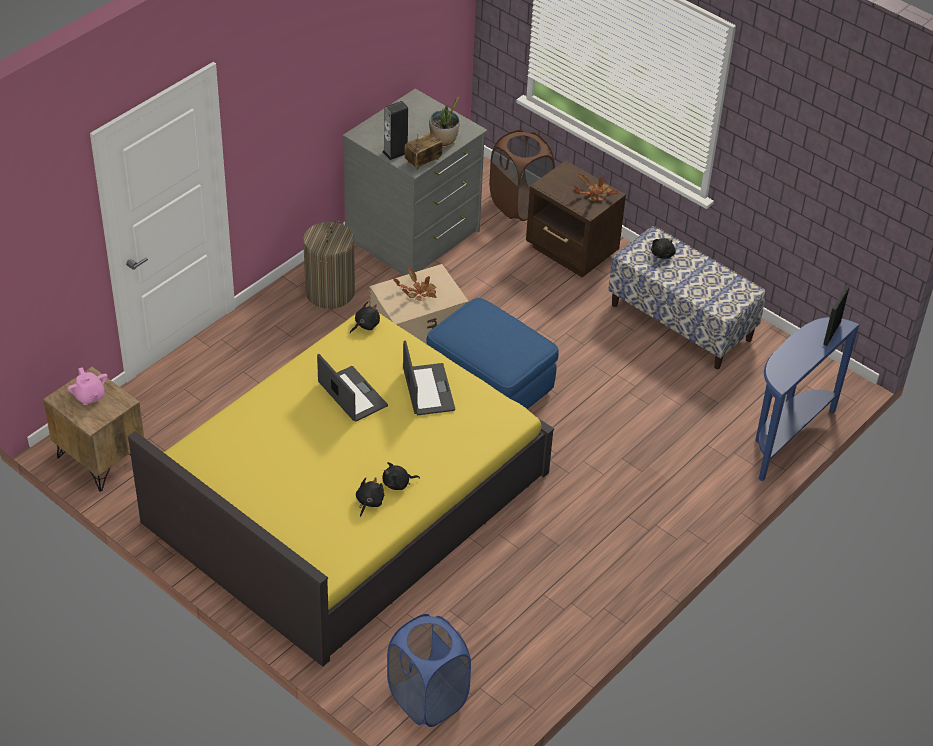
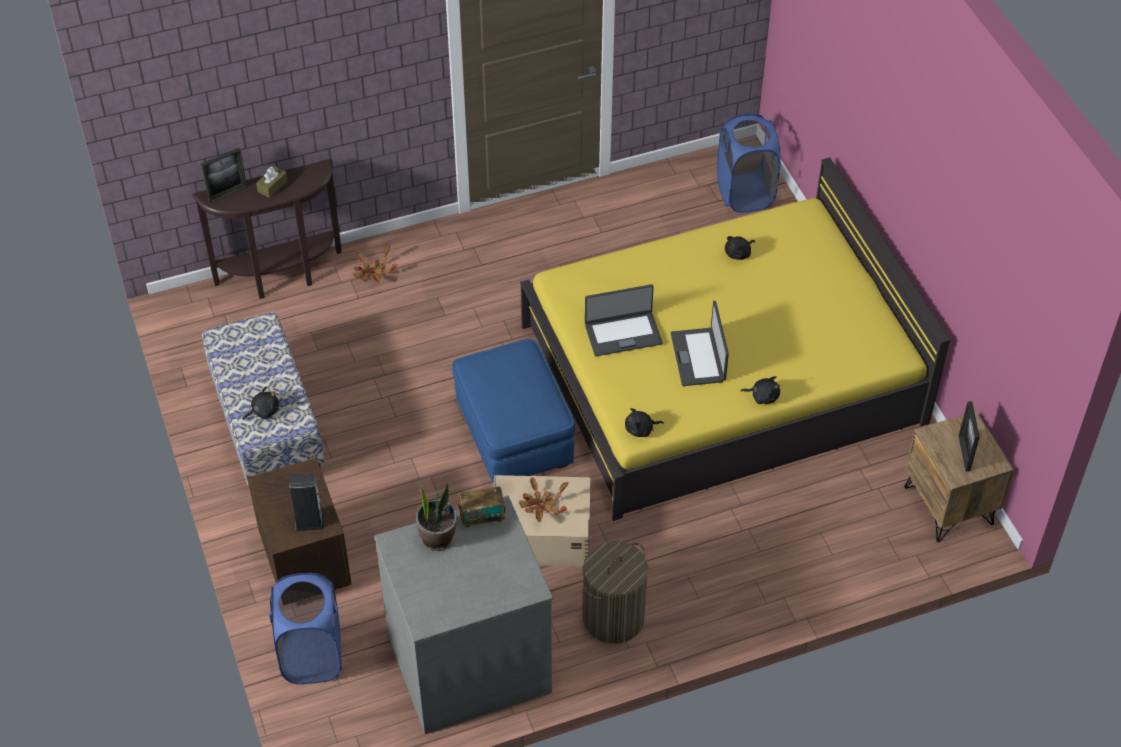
camera: 150 degrees left, 5 degrees up
(89, 396) = (964, 453): pink teapot -> picture frame
(395, 152) = (506, 542): speaker -> speaker (309, 522)
(398, 483) = (703, 260): black plush toy -> black plush toy (763, 396)
(427, 390) = (623, 333): laptop -> laptop turned 120 degrees counterclockwise
(519, 204) = (312, 656): brown laundry basket -> blue laundry basket
(595, 194) = (280, 489): potted plant -> potted plant (372, 272)
(785, 437) = (282, 278): blue console table -> brown console table
(803, 352) = (272, 186): none -> brown tissue box

